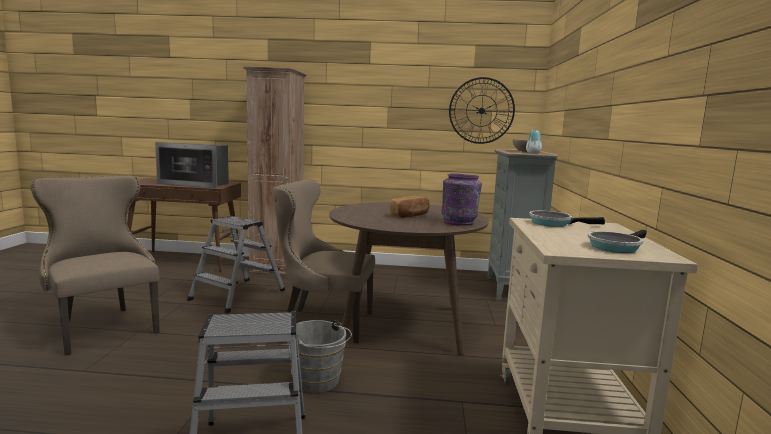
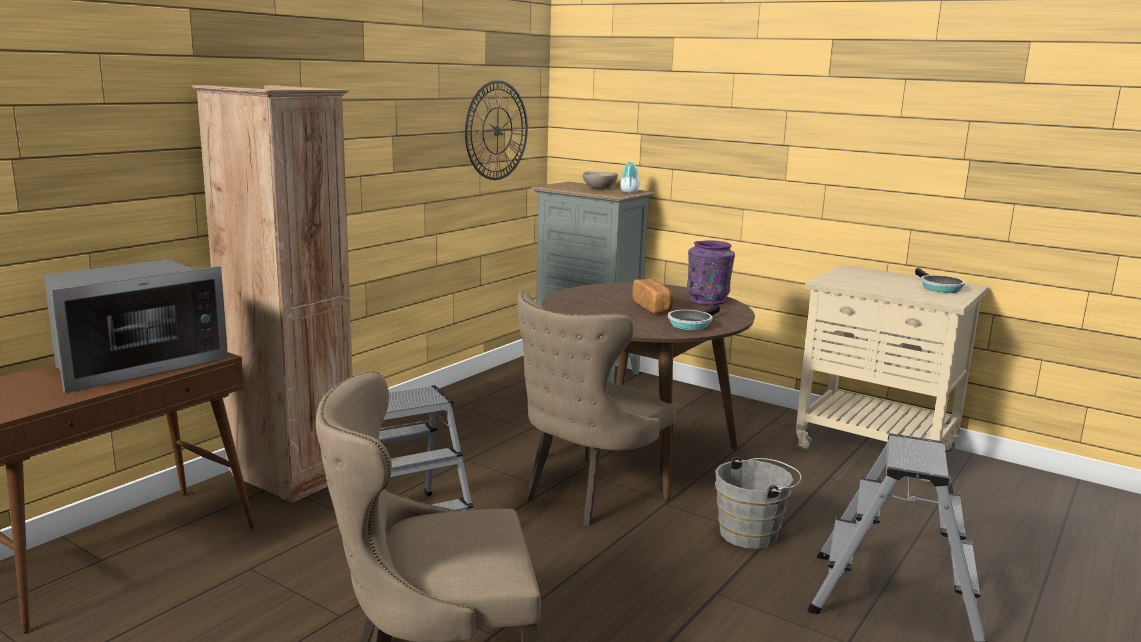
camera: 60 degrees left, 5 degrees up
(553, 223) = (841, 278): frying pan -> frying pan (691, 324)

